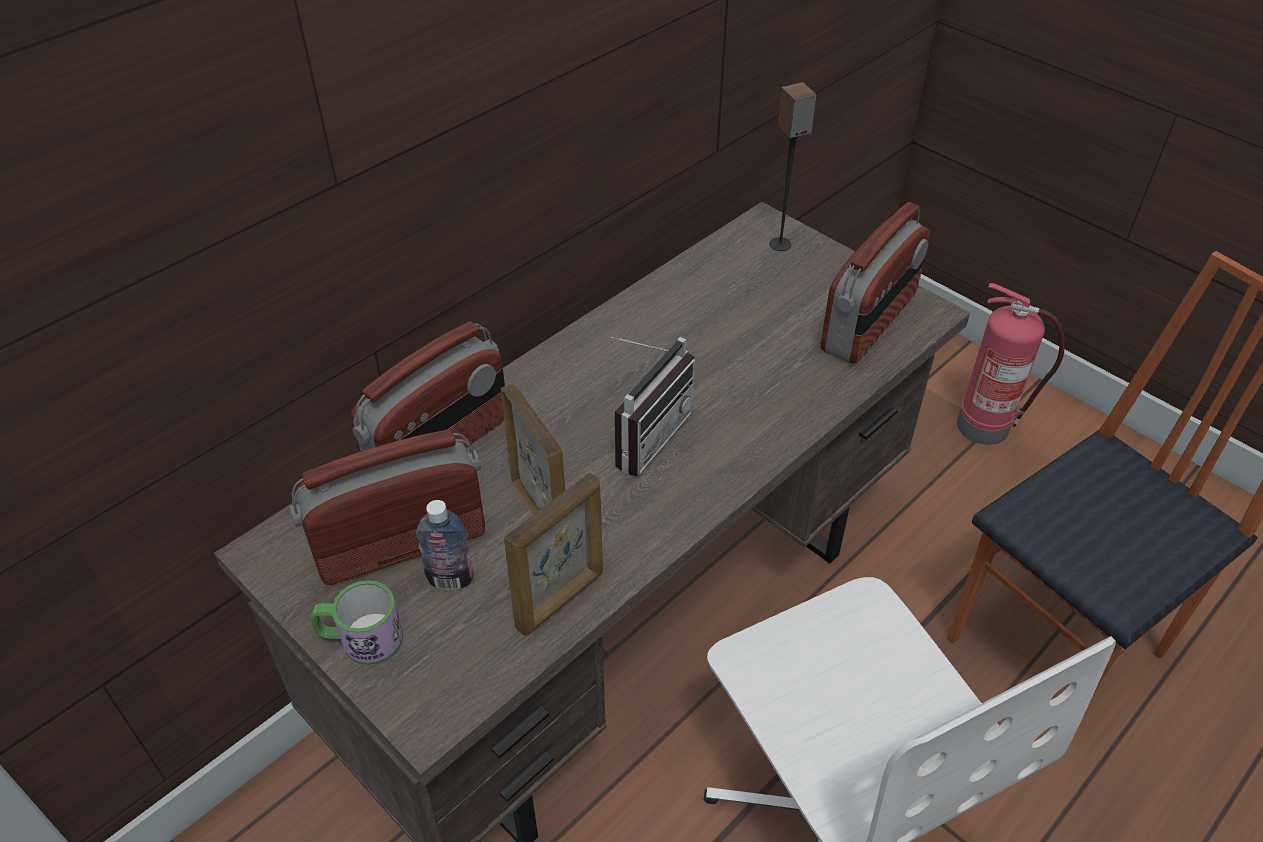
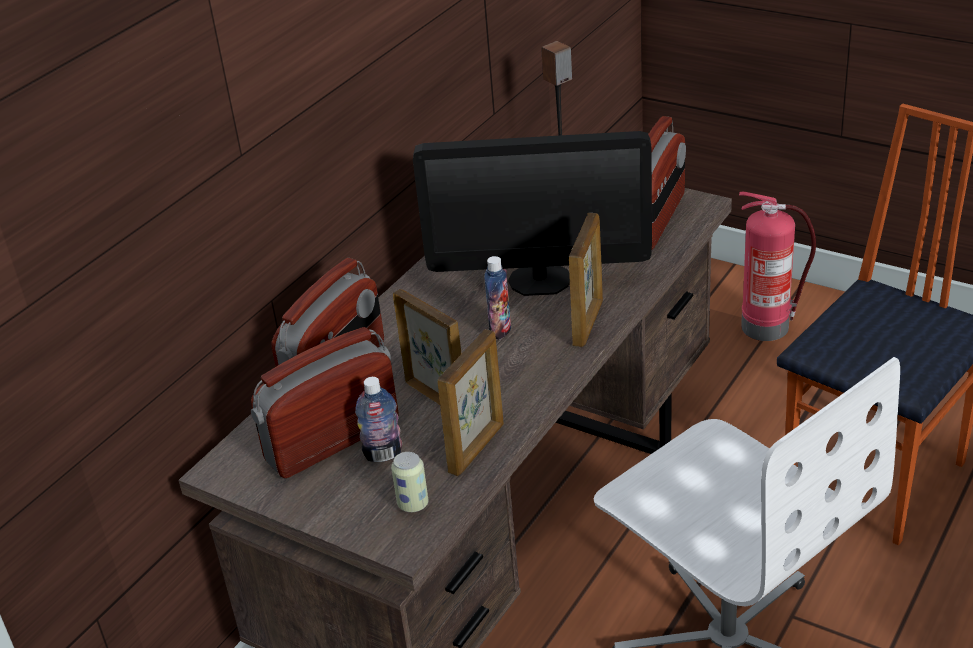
camera: 10 degrees left, 10 degrees down
(361, 639) = (327, 506): mug -> none
(459, 663) = (413, 504): none -> can
(643, 434) = (500, 330): radio -> bottle
(711, 374) = (540, 280): none -> monitor
(748, 450) = (588, 323): none -> picture frame

